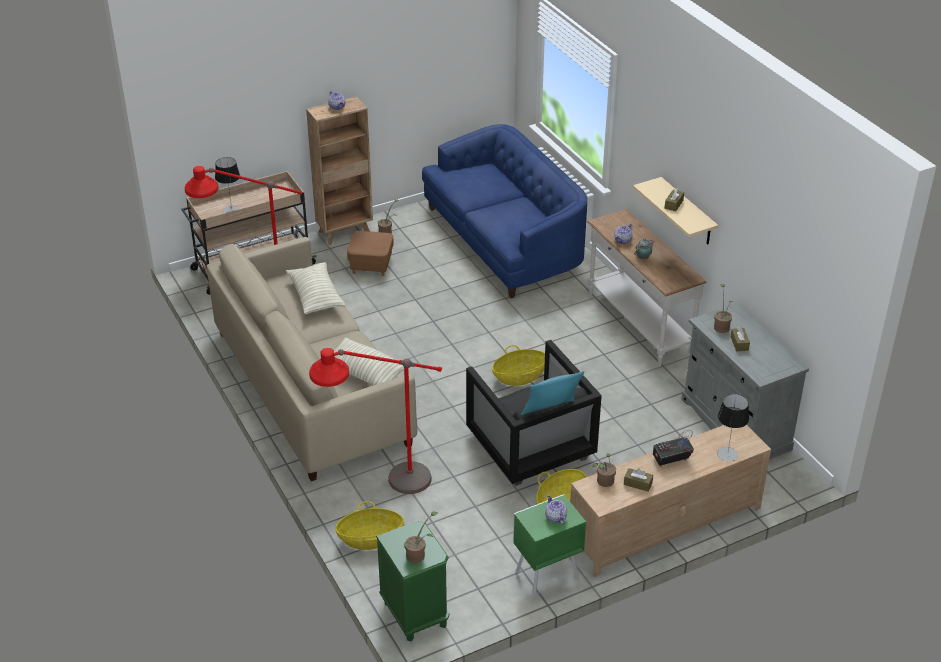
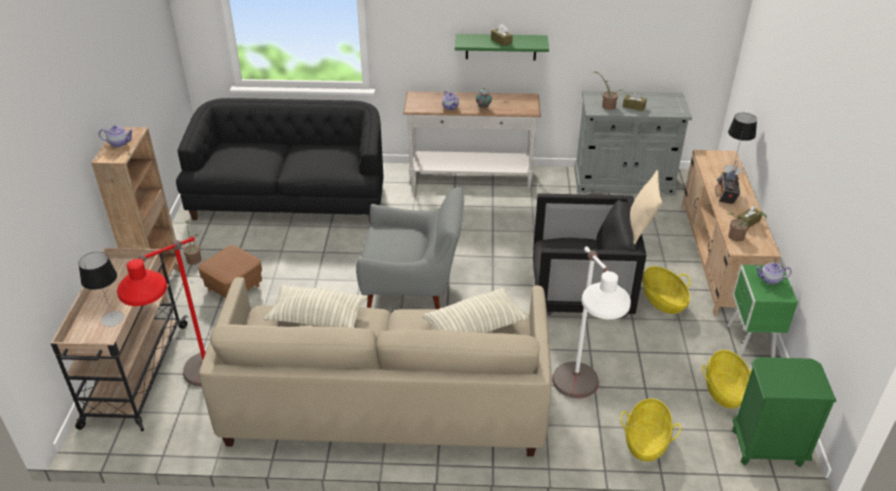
camera: 60 degrees left, 0 degrees up
(382, 489) = (578, 406): red floor lamp -> white floor lamp
(418, 555) = (805, 377): potted plant -> none
(445, 353) = (413, 290): none -> grey armchair
(504, 241) = (291, 197): blue sofa -> black sofa
(520, 377) = (484, 260): basket -> basket (725, 390)
(551, 412) = (640, 228): turquoise pillow -> beige pillow
(687, 212) = (501, 47): beige shelf -> green shelf

